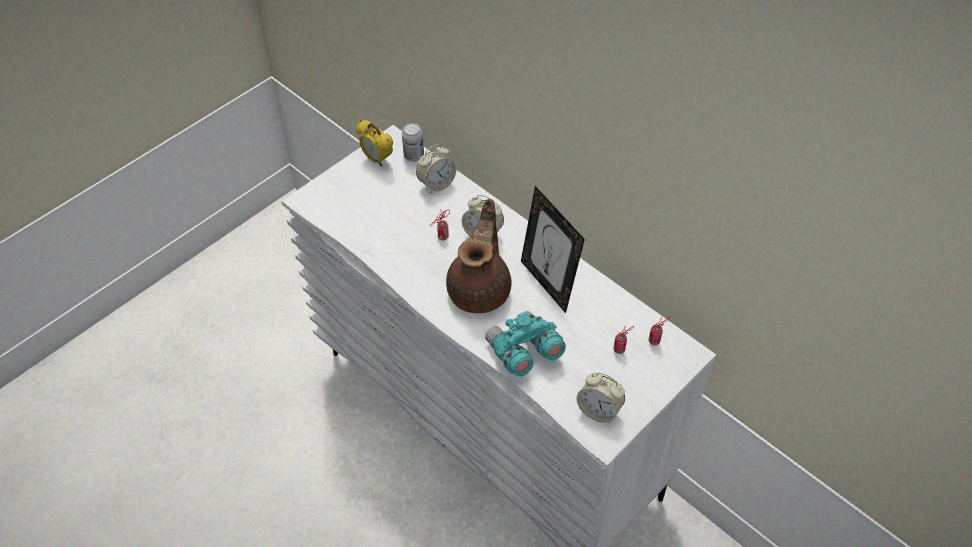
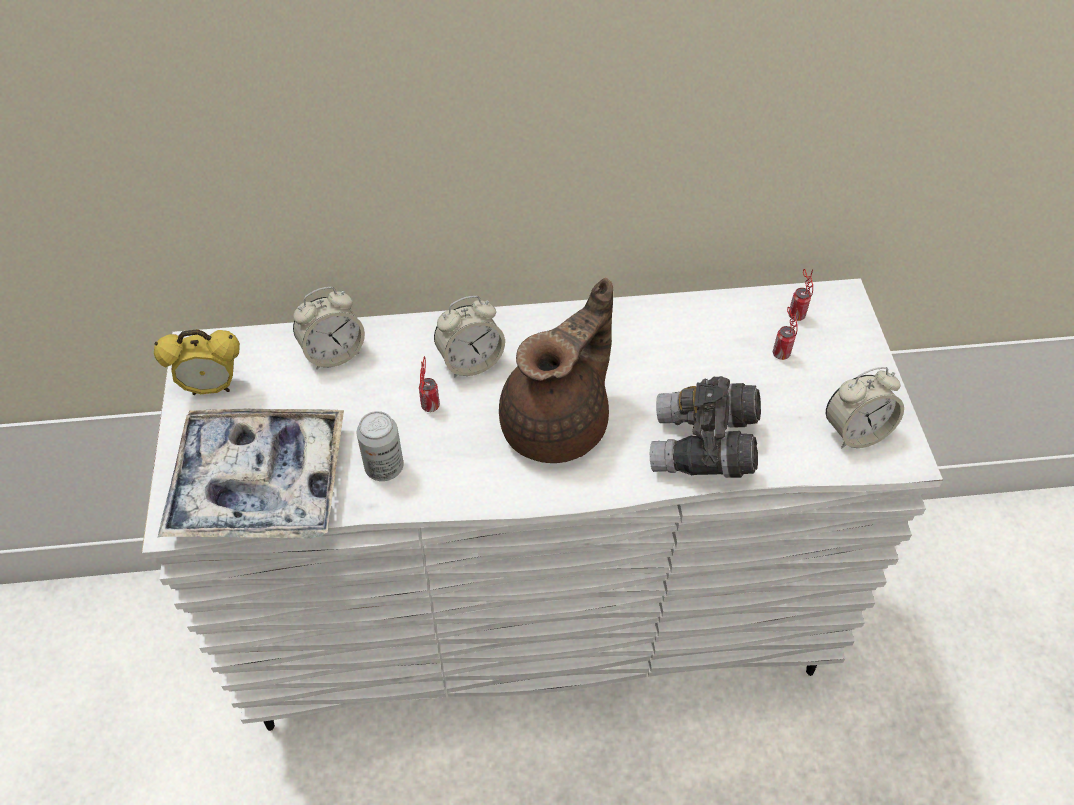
camera: 50 degrees left, 0 degrees up
(346, 211) = (259, 484): none -> tray
(414, 156) = (256, 345): can -> can (384, 467)
(436, 184) = (333, 353): alarm clock -> alarm clock turned 60 degrees clockwise
(480, 289) = (559, 424): brown teapot -> brown teapot turned 75 degrees clockwise
(523, 353) = (703, 448): turquoise binoculars -> grey binoculars
(548, 283) = (618, 352): picture frame -> none

